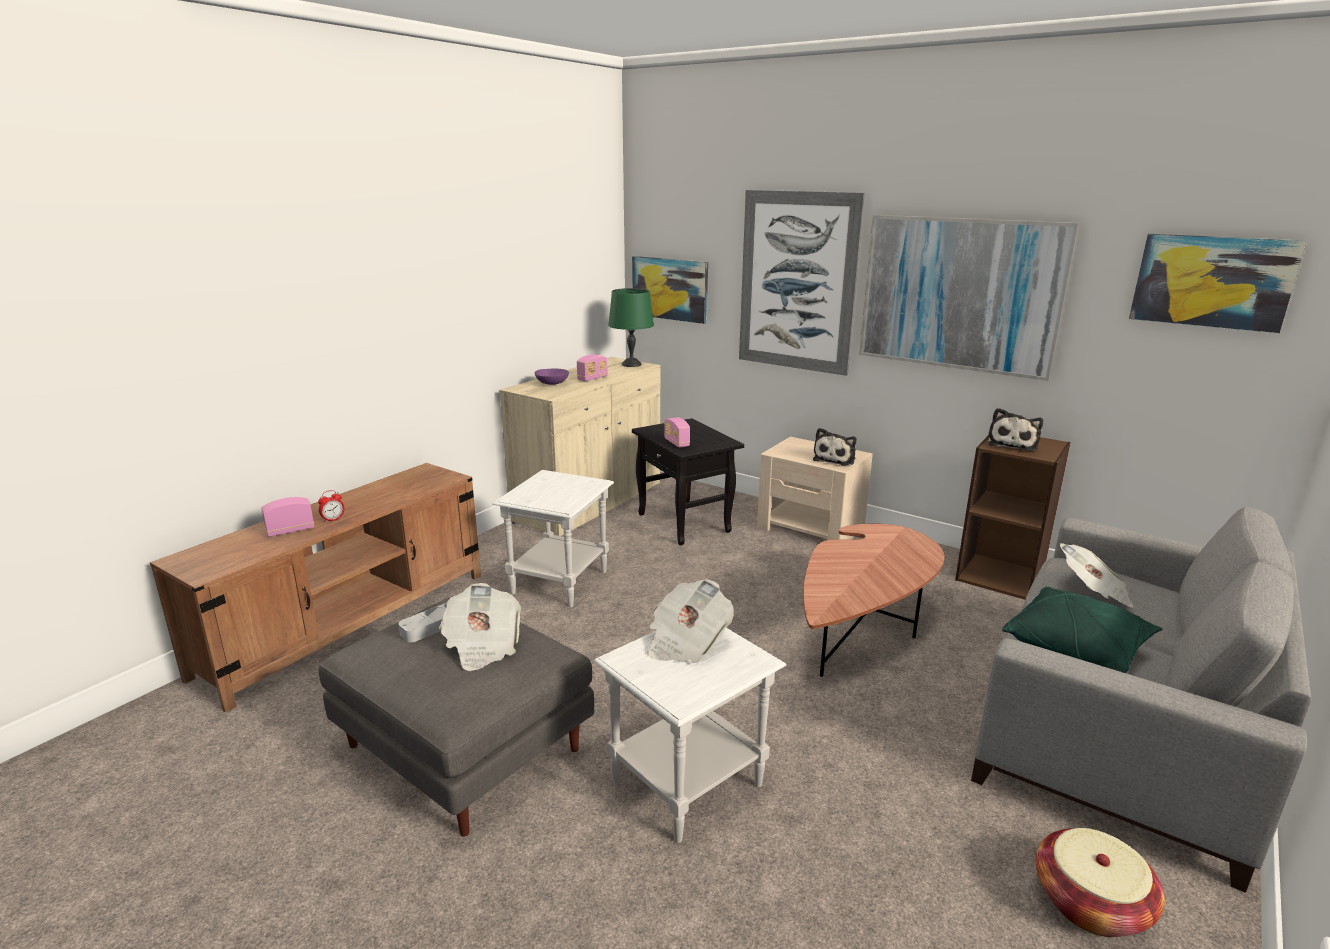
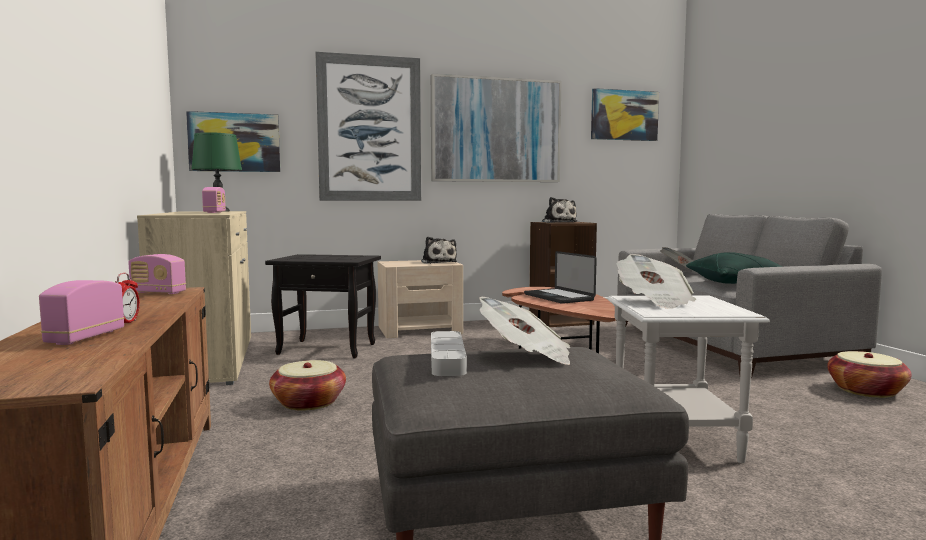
camera: 50 degrees left, 15 degrees down
(552, 384) = (185, 213): purple bowl -> none
(559, 583) = (308, 403): white side table -> basket
(676, 443) = (331, 259): radio -> radio (158, 292)
(869, 562) = (558, 297): none -> laptop

